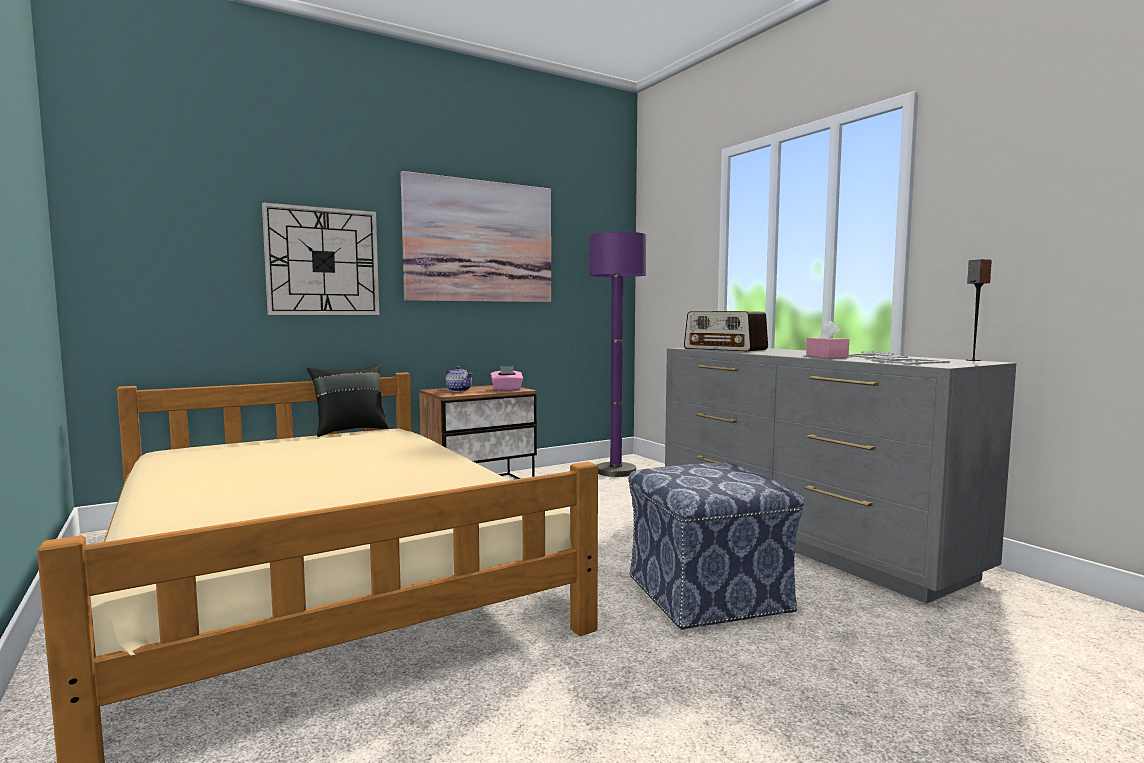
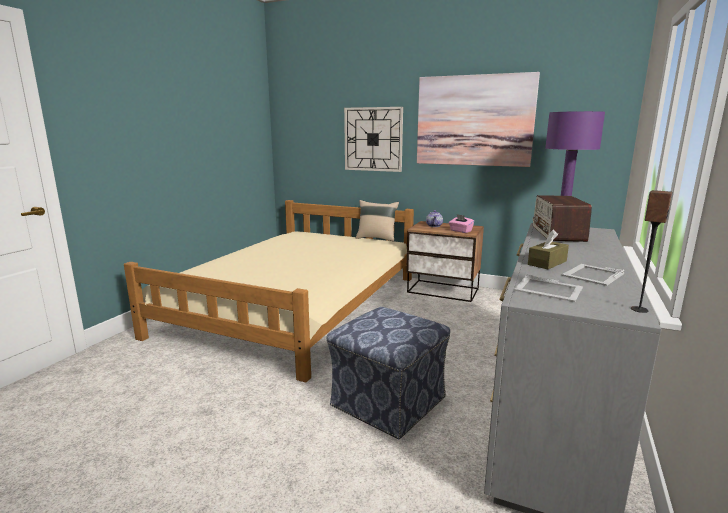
camera: 55 degrees right, 10 degrees up
(350, 430) = (376, 238): black pillow -> beige pillow
(826, 356) = (547, 263): pink tissue box -> brown tissue box

